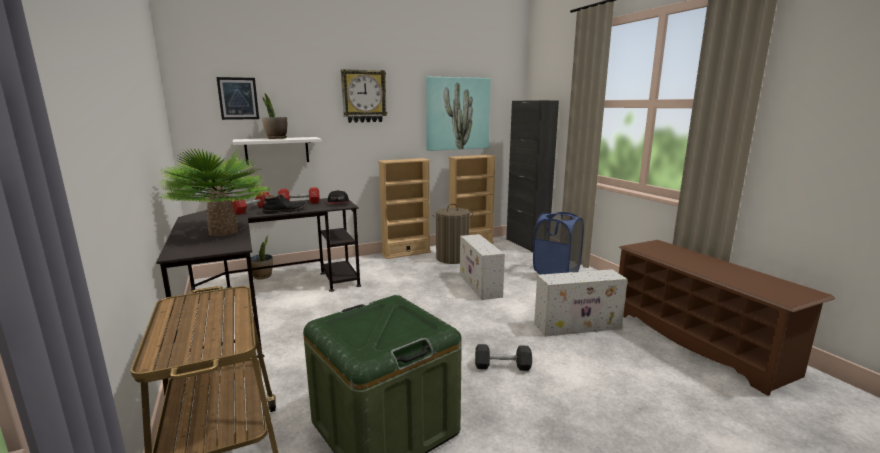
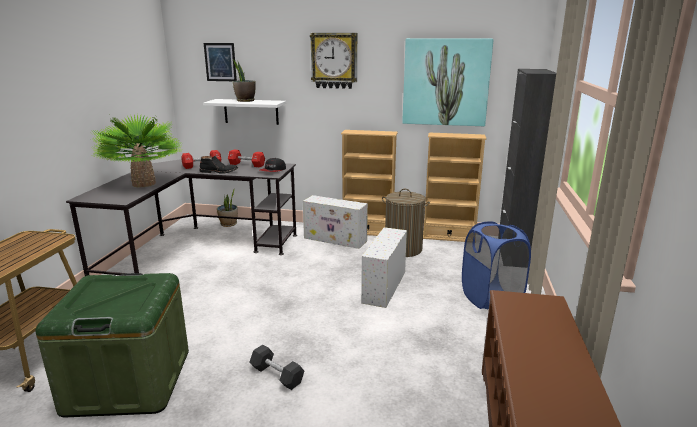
camera: 35 degrees right, 5 degrees up
(578, 326) = (412, 368): white storage box -> white storage box (336, 240)

